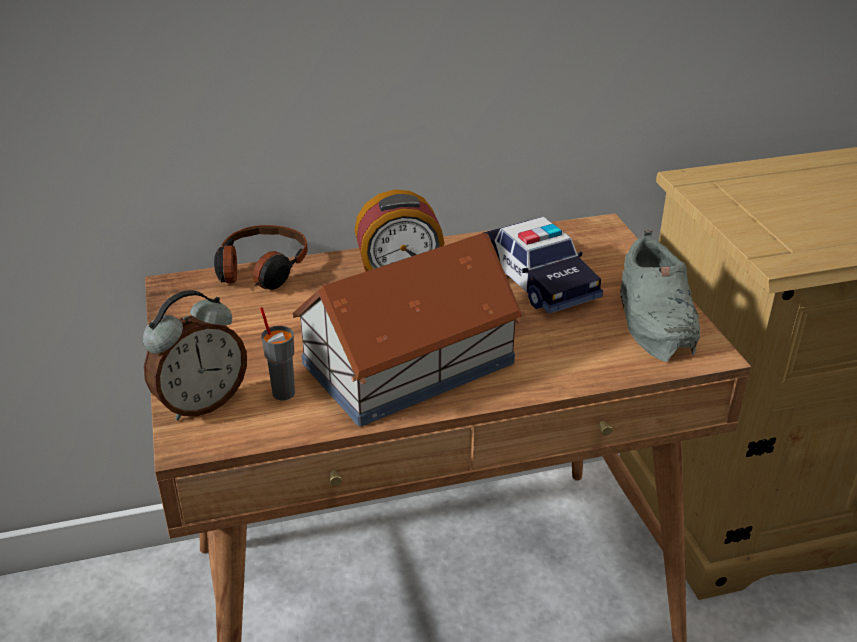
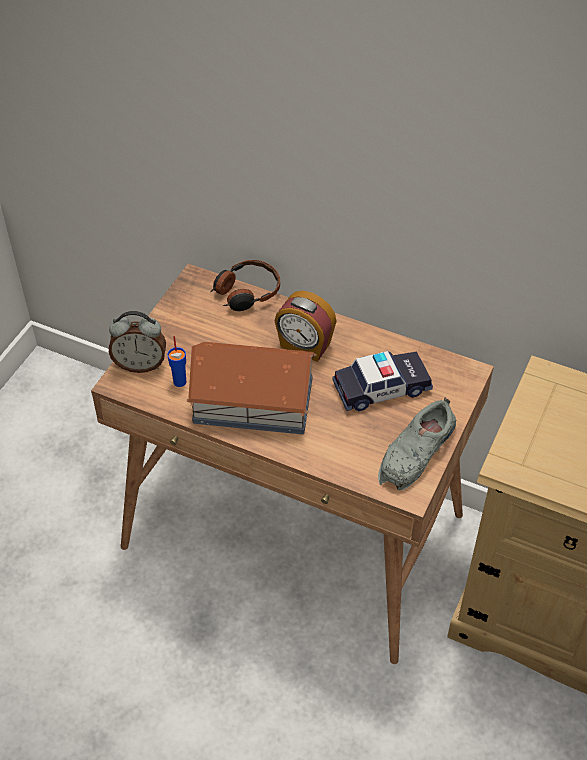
camera: 40 degrees right, 15 degrees up
(283, 392) = (180, 381): grey cup -> blue cup
(537, 279) = (381, 388): toy car -> toy car turned 120 degrees counterclockwise

